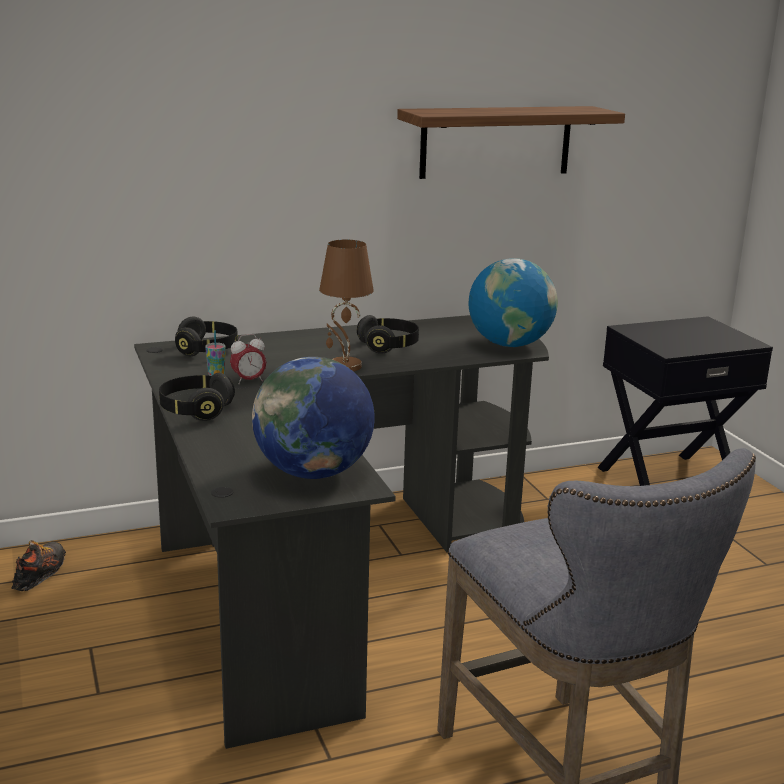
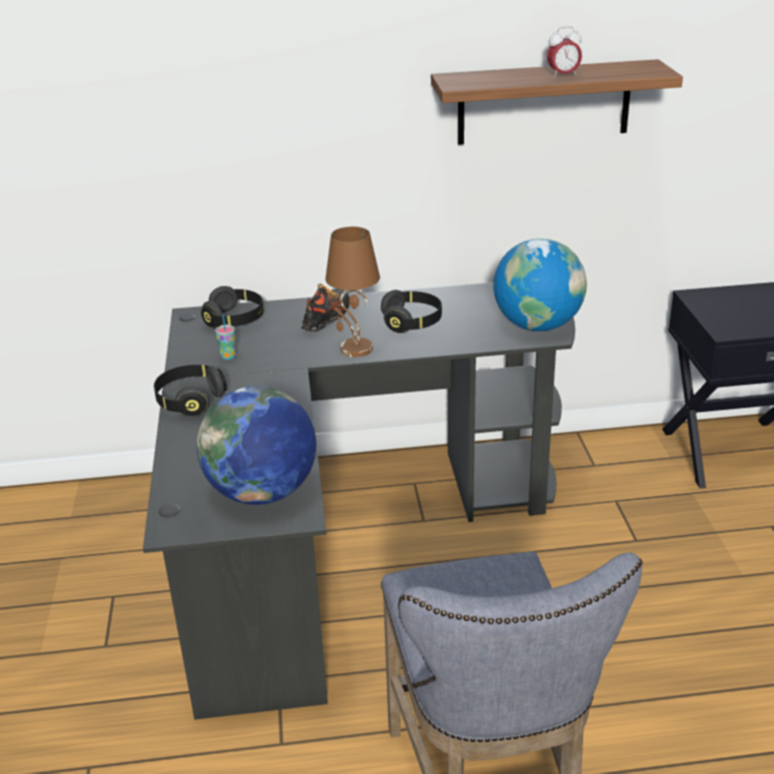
camera: 15 degrees right, 10 degrees up
(39, 574) = (93, 512): shoe -> shoe (326, 318)
(248, 381) = (255, 364): alarm clock -> alarm clock (563, 76)

